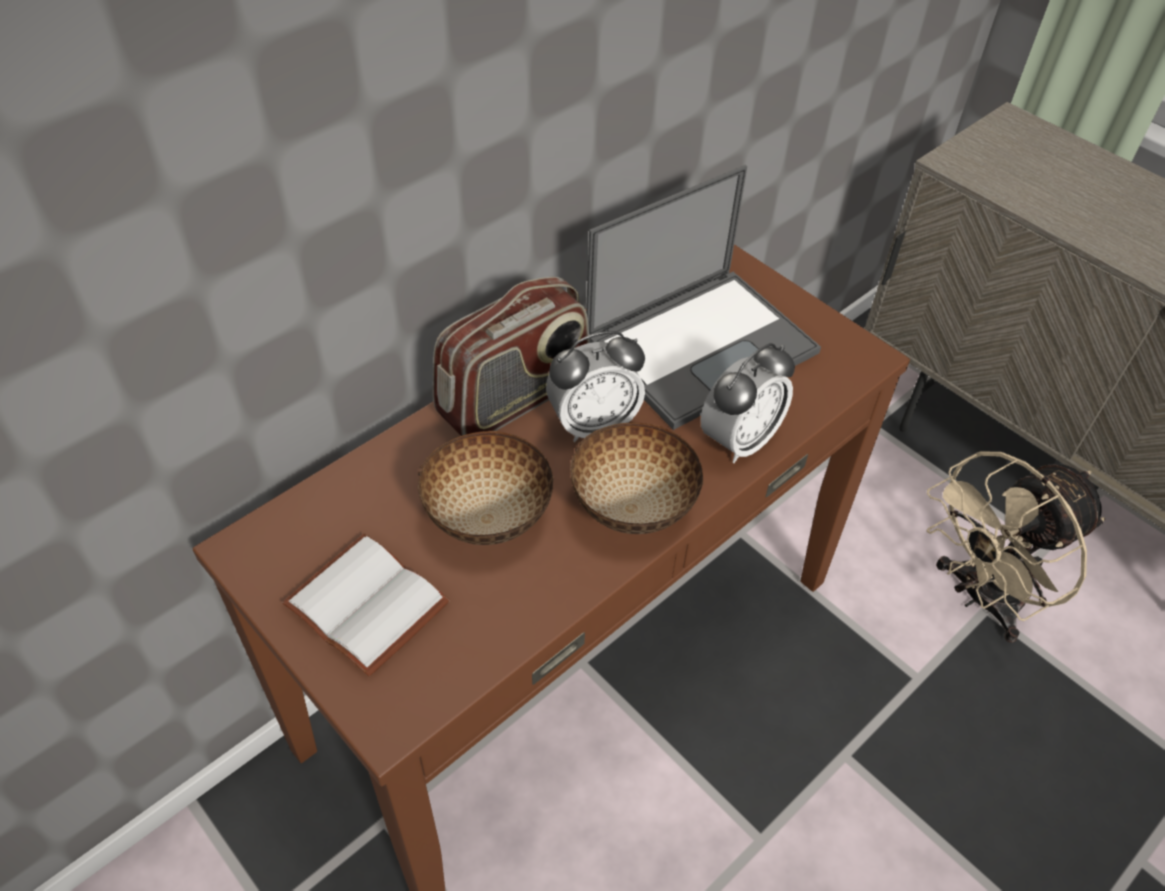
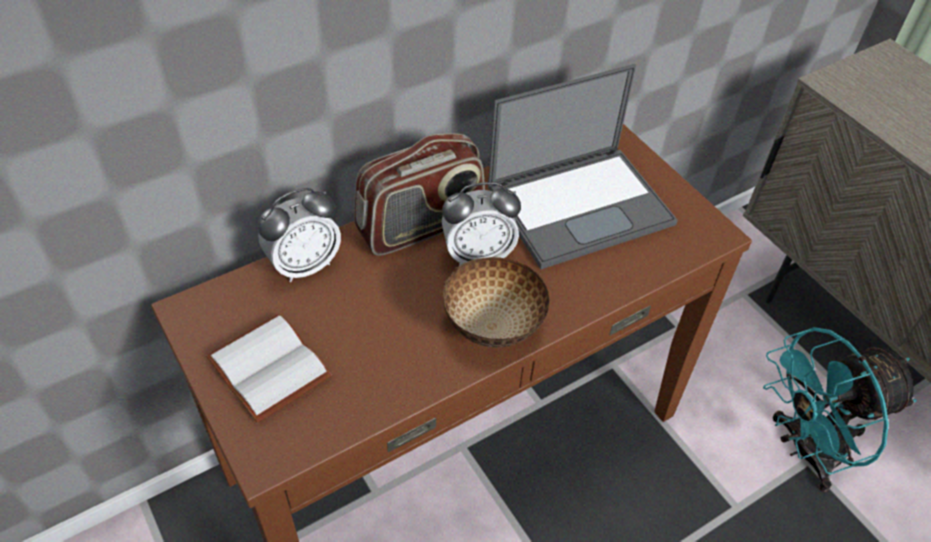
camera: 10 degrees right, 0 degrees up
(490, 516) = (379, 315): bowl -> none
(739, 440) = (592, 285): alarm clock -> alarm clock (304, 265)
(980, 598) = (804, 450): beige fan -> turquoise fan

